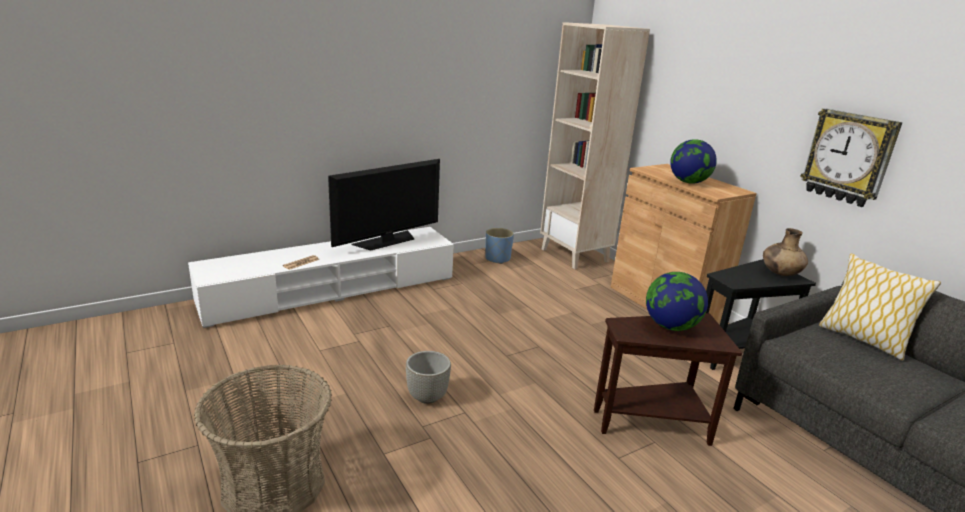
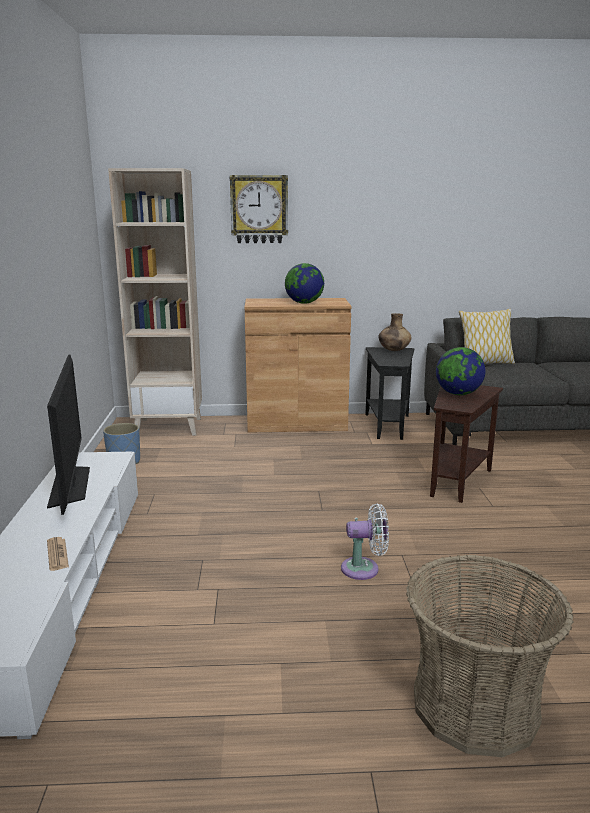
camera: 60 degrees left, 5 degrees down
(427, 396) = (364, 569): grey planter -> white fan
(848, 157) = (408, 251): wall clock -> wall clock (259, 209)

